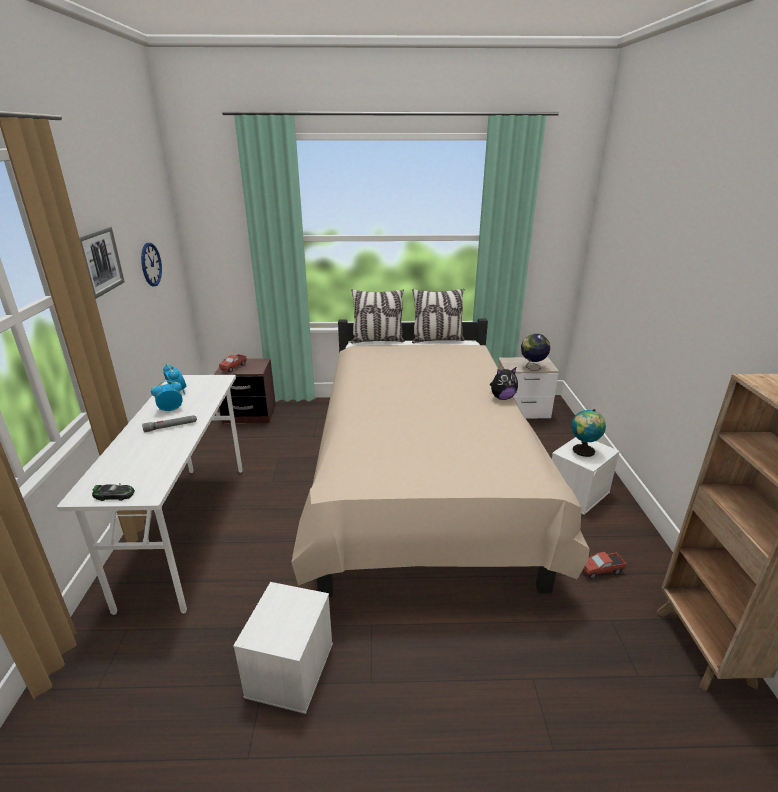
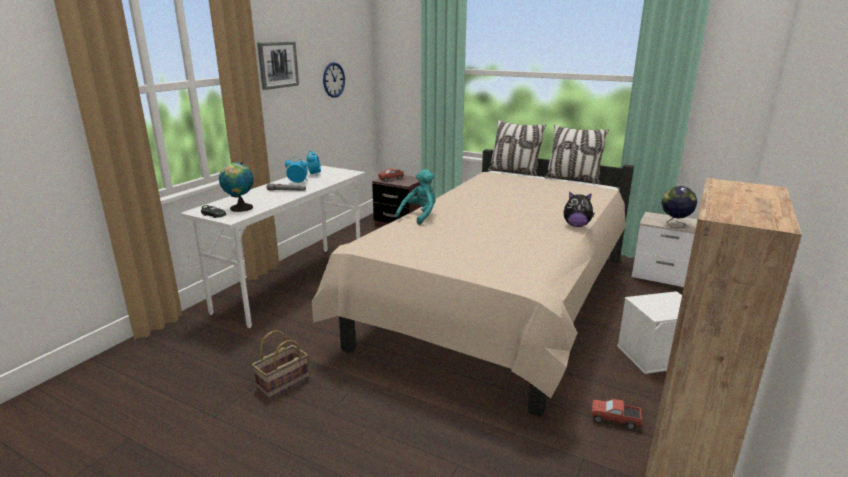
camera: 30 degrees right, 5 degrees down
(291, 671) = (282, 383): white storage box -> basket
(356, 423) = (419, 216): none -> turquoise plush toy
(583, 451) = (662, 304): globe -> globe (239, 208)

